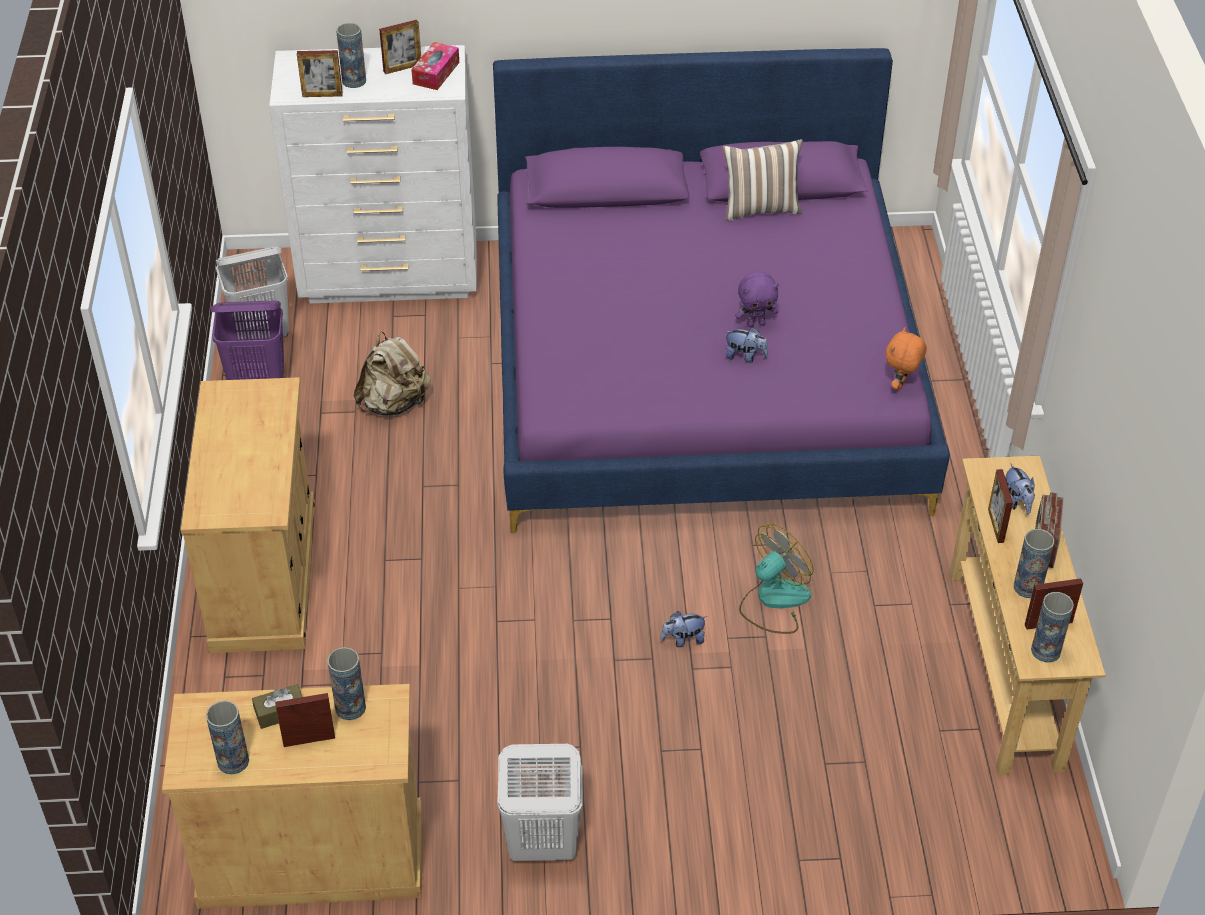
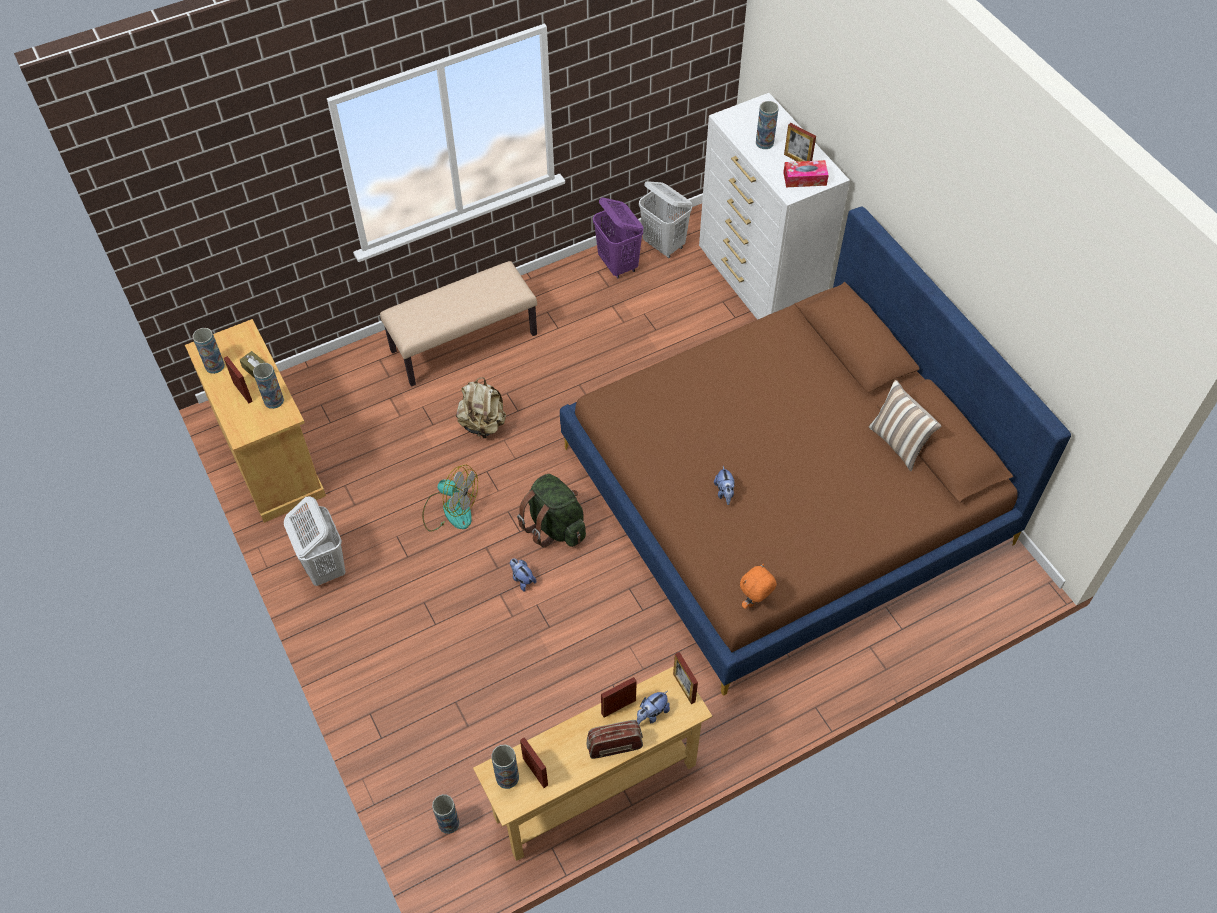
camera: 65 degrees right, 10 degrees up
(265, 575) = (464, 342): beige cabinet -> beige bench
(322, 95) = (737, 134): picture frame -> picture frame (684, 688)
(394, 403) = (642, 338): beige backpack -> beige backpack (483, 424)
(623, 582) = (555, 526): none -> green backpack
(703, 370) = (784, 494): purple bed -> brown bed
(756, 324) = (765, 487): purple plush toy -> none
(774, 601) = (583, 620): fan -> fan (450, 510)
(901, 385) = (754, 602): orange plush toy -> orange plush toy turned 45 degrees counterclockwise
(1027, 587) = (565, 747): vase -> vase (448, 823)

